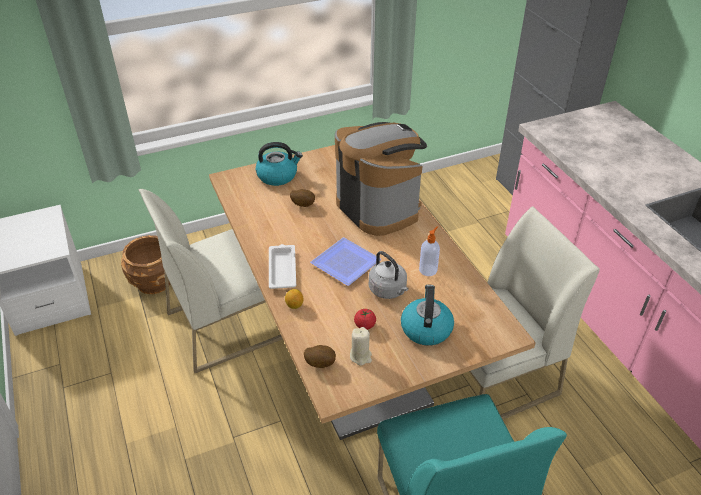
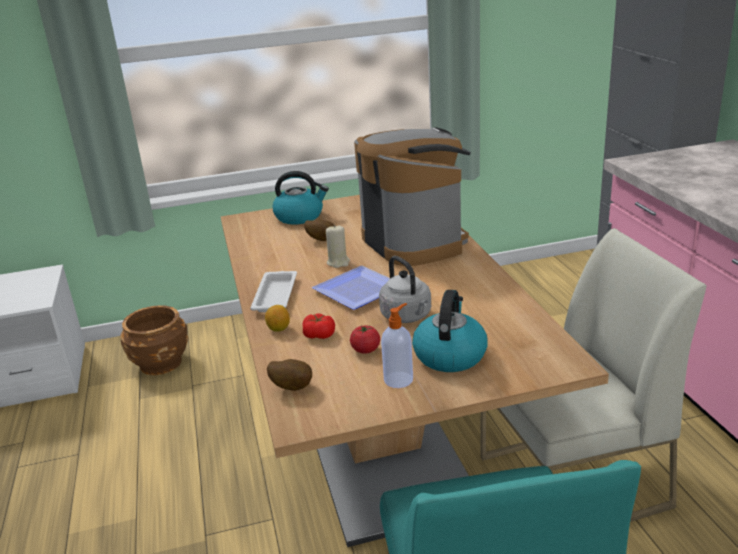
camera: 10 degrees right, 15 degrees down
(226, 324) = (232, 408): white chair -> none
(327, 310) = (319, 334): none -> tomato
(360, 356) = (350, 381): beige candle -> beige candle (338, 262)
(428, 269) = (466, 297): soap dispenser -> soap dispenser (399, 379)

